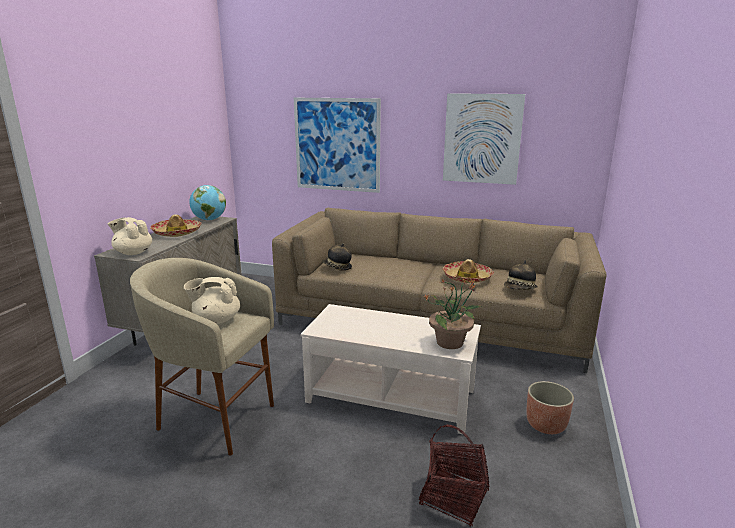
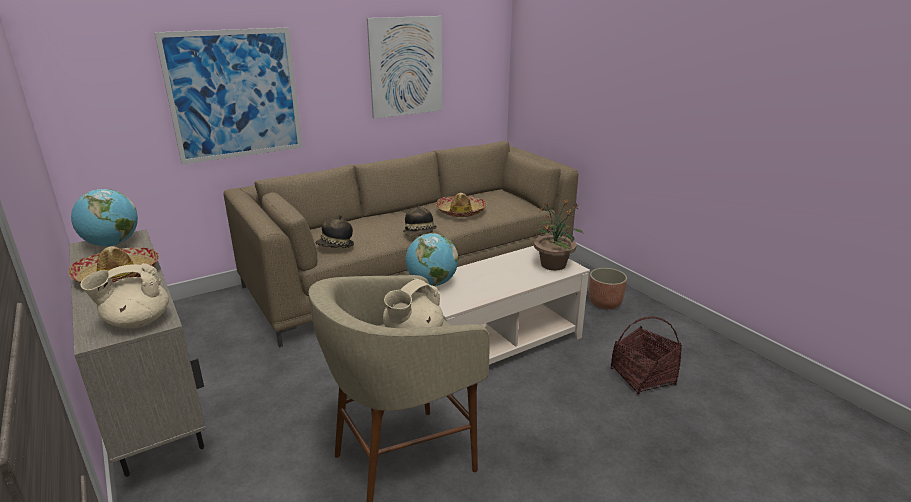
camera: 50 degrees left, 5 degrees up
(339, 312) = (432, 283): none -> globe
(520, 290) = (512, 207): hat -> hat (420, 234)

